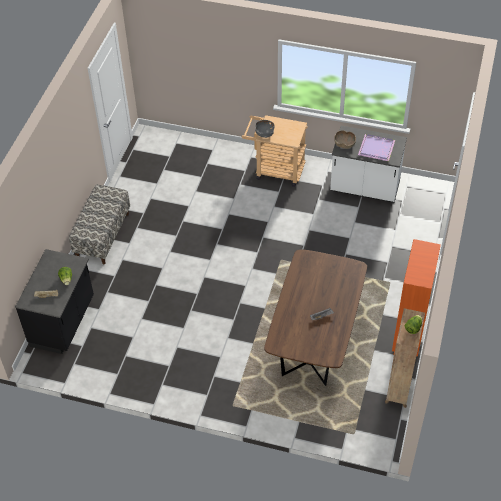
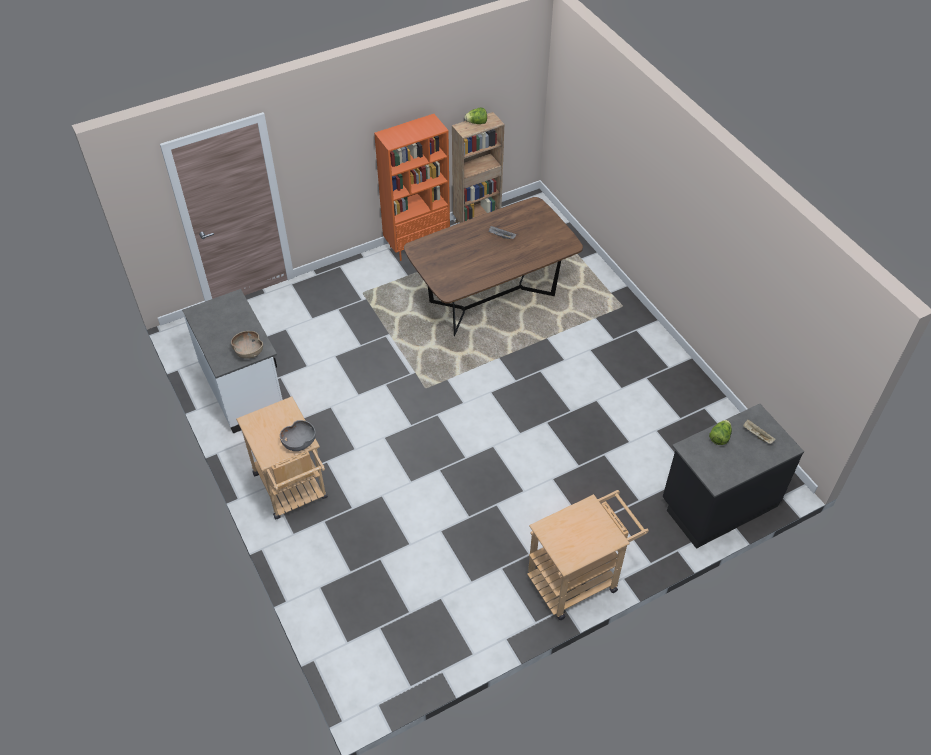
camera: 135 degrees left, 0 degrees up
(102, 235) = (579, 578): bench -> beige cart
(377, 149) = (229, 321): purple tray -> none

